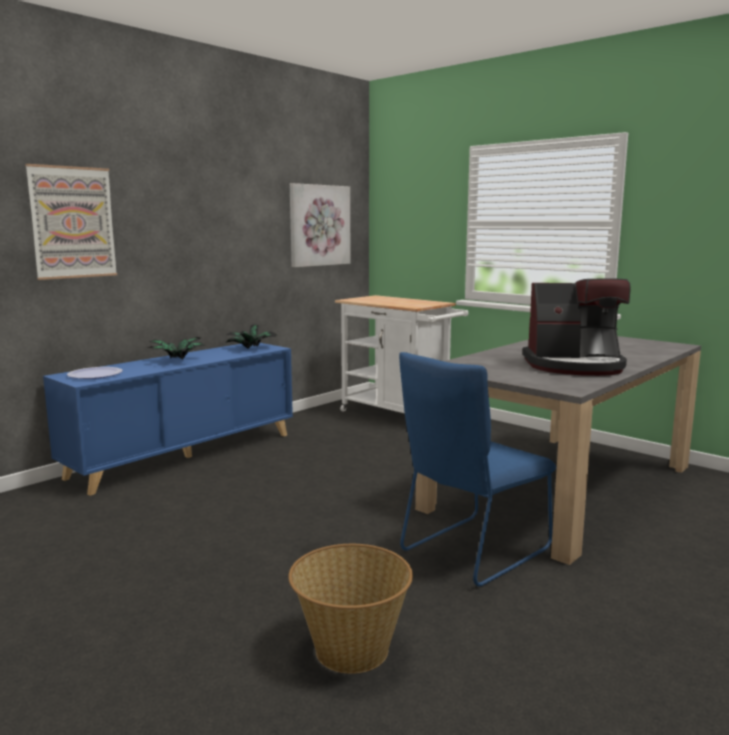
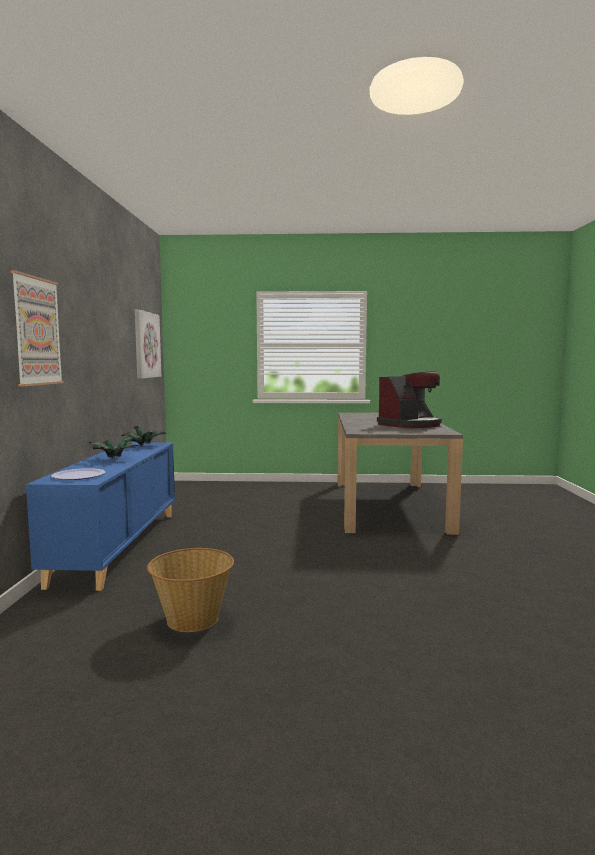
camera: 40 degrees left, 5 degrees down
(351, 650) = (456, 598): basket -> basket (192, 619)
(399, 415) = (223, 490): white cart -> none
(471, 552) = (412, 542): blue chair -> none

